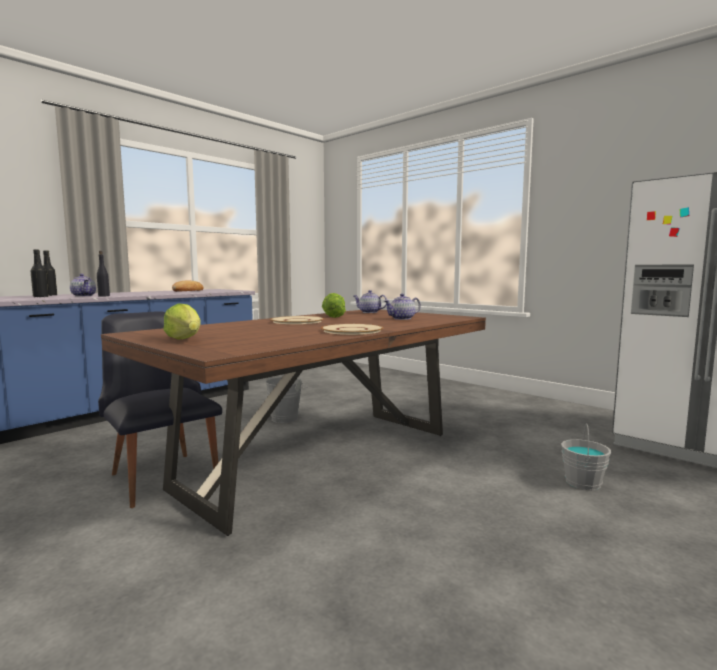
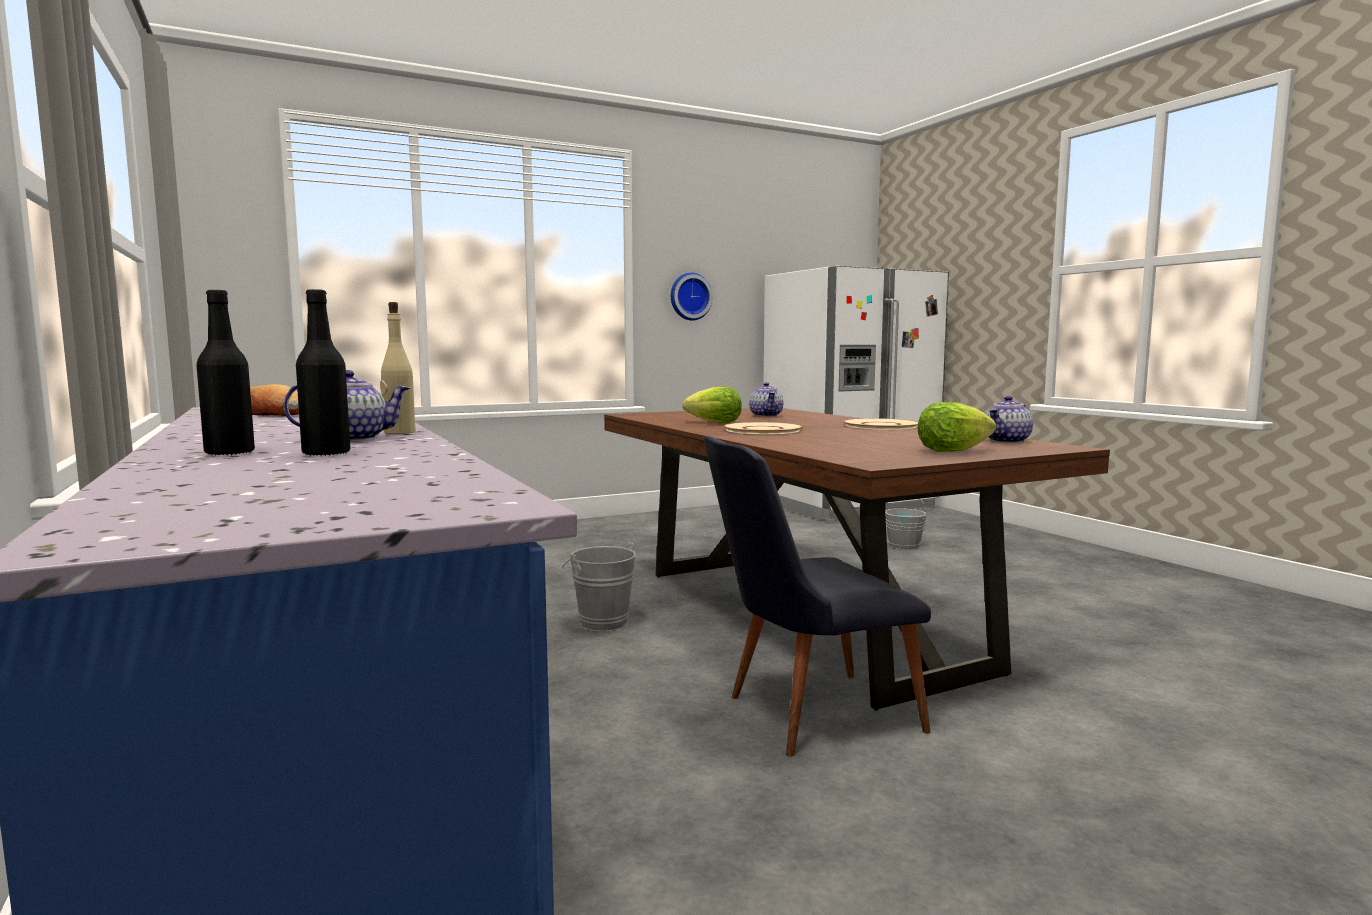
camera: 70 degrees left, 0 degrees up
(103, 296) = (399, 432): black bottle -> beige bottle
(369, 312) = (666, 416): teapot -> teapot (1007, 441)
(578, 225) = (689, 296): none -> wall clock

